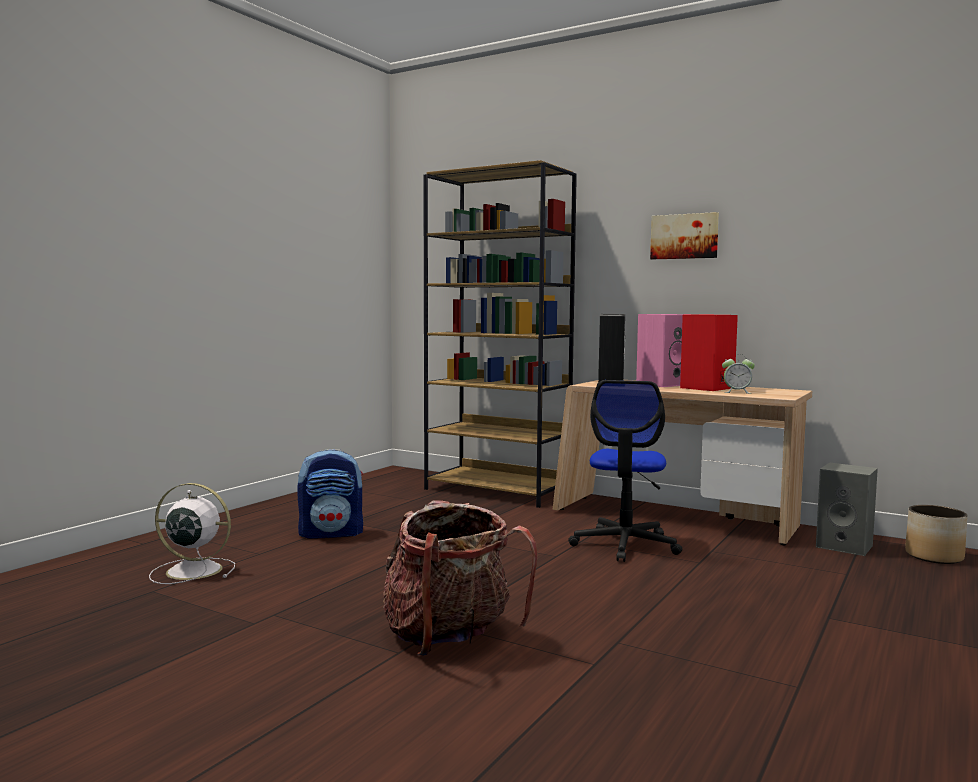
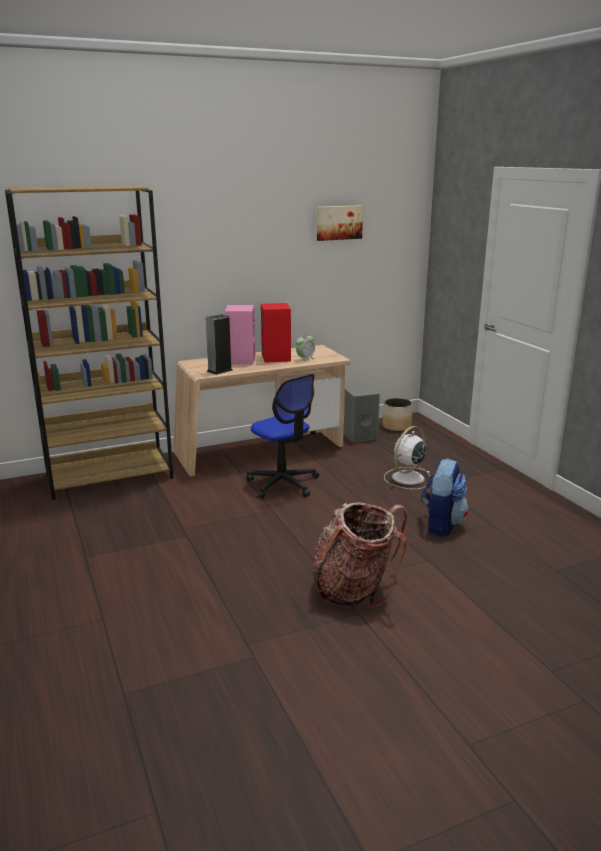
camera: 55 degrees left, 15 degrees up
(192, 570) = (98, 663): white fan -> white fan (407, 478)
(332, 533) = (102, 573): backpack -> backpack (441, 524)
(684, 236) = (232, 242): picture -> picture (338, 222)

